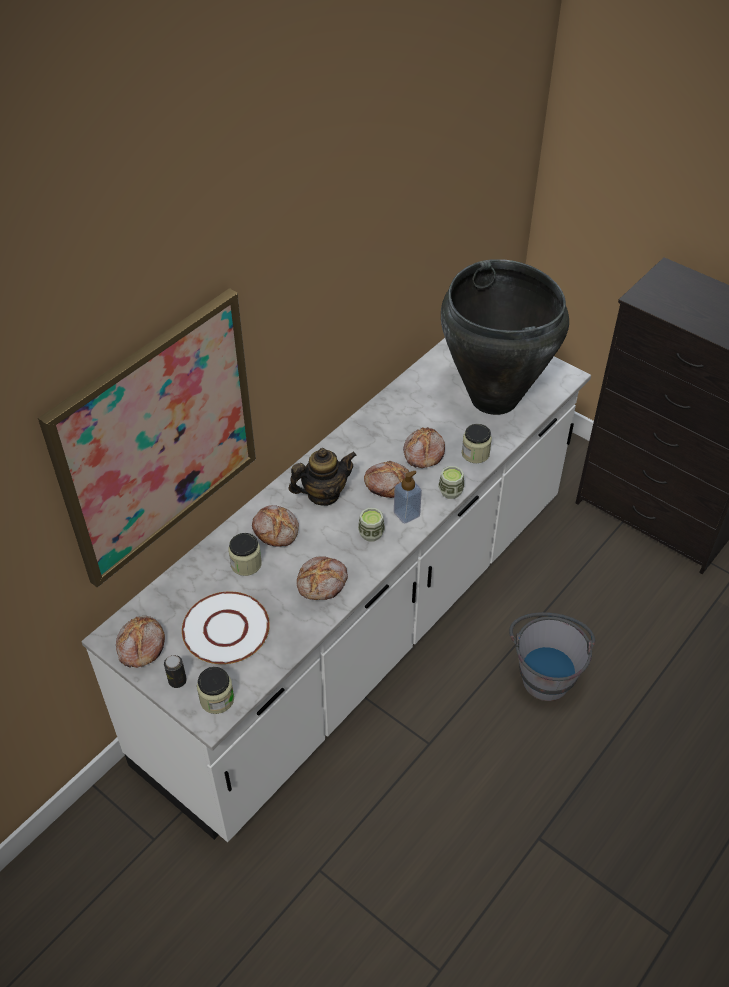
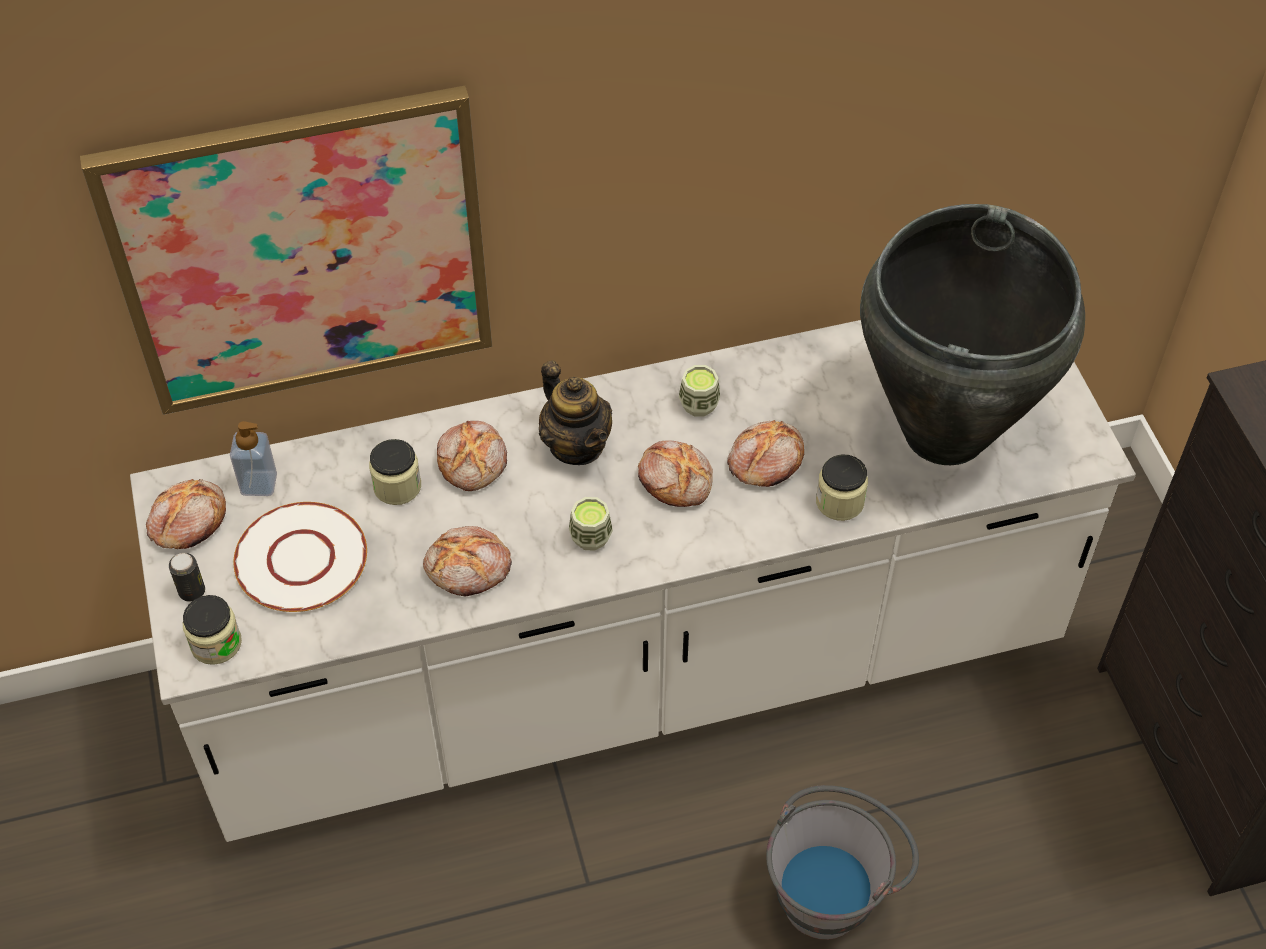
camera: 35 degrees right, 5 degrees up
(323, 494) = (576, 445): teapot -> teapot turned 45 degrees clockwise
(406, 514) = (662, 536): soap dispenser -> soap dispenser (259, 483)
(450, 491) = (753, 538): cup -> cup (699, 404)

